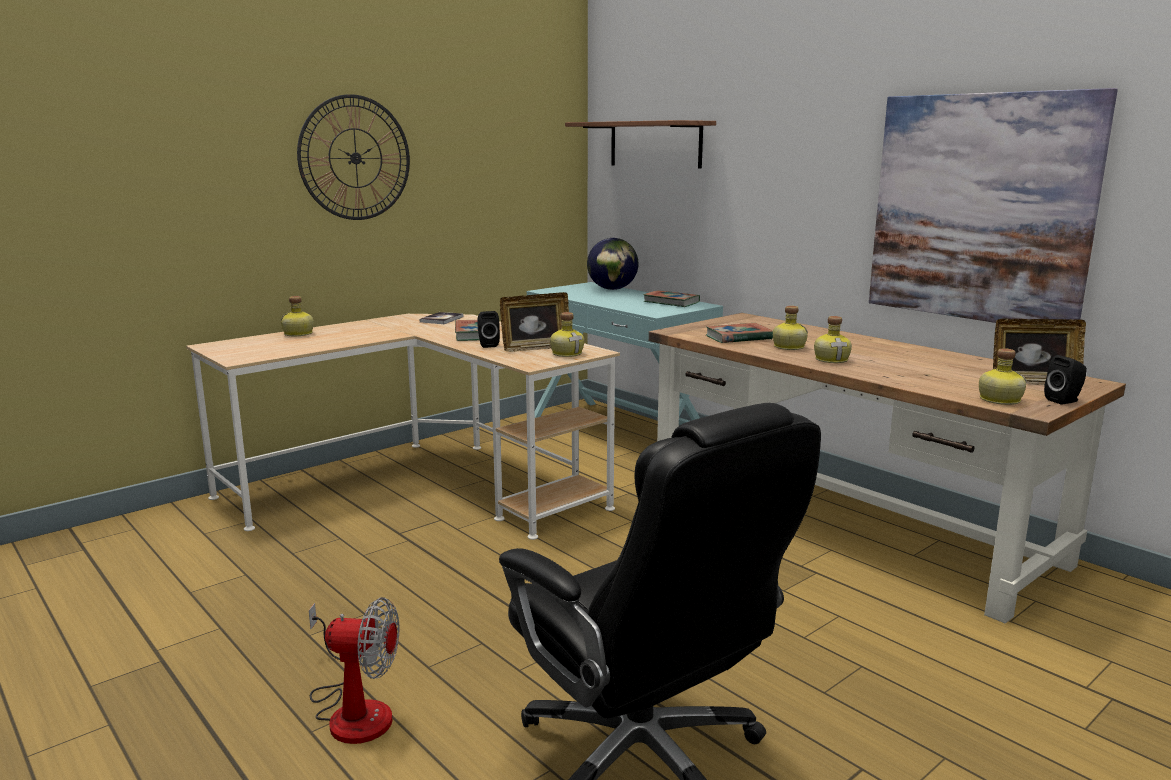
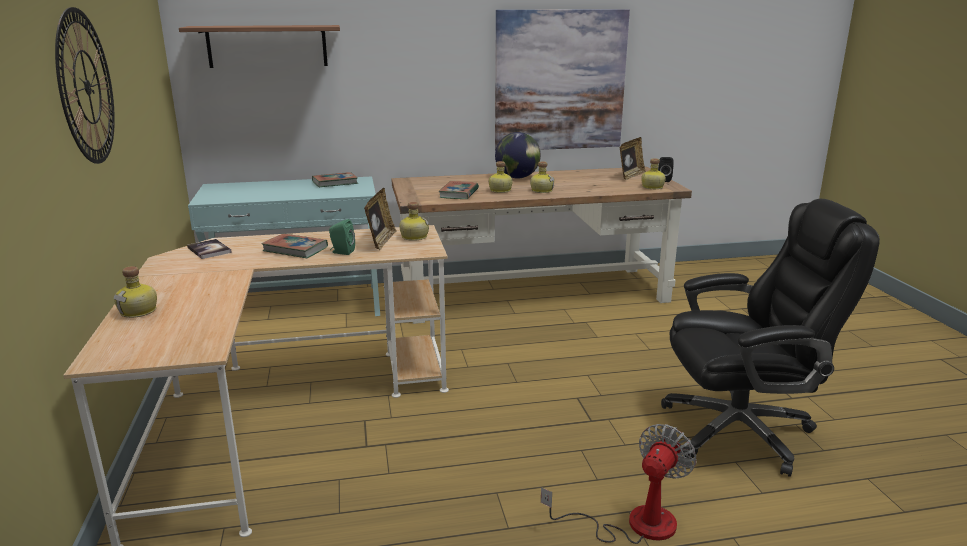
camera: 60 degrees left, 5 degrees up
(488, 345) = (341, 252): black speaker -> green speaker
(612, 289) = (250, 185): globe -> globe (517, 177)

